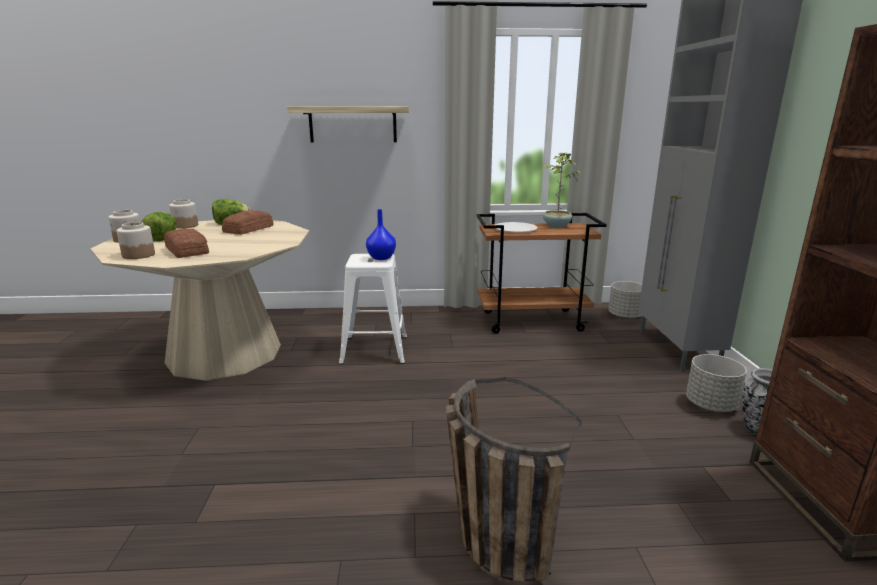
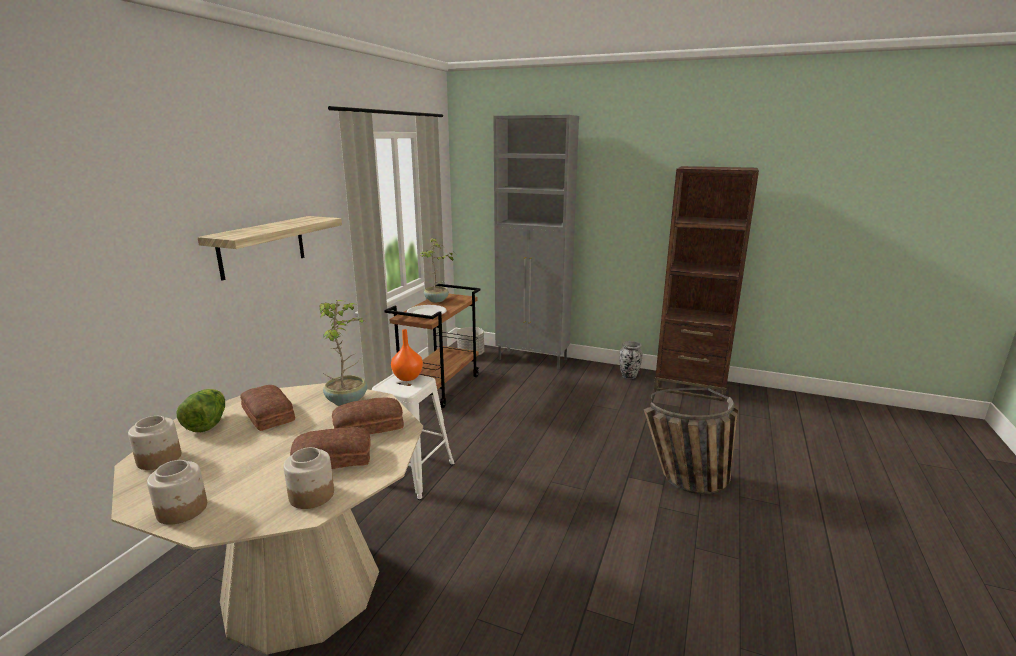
camera: 65 degrees left, 0 degrees up
(163, 238) = (226, 477): lettuce -> none
(237, 249) = (369, 426): none -> bread
(279, 238) = (347, 400): none -> potted plant
(382, 258) = (408, 377): blue vase -> orange vase
(711, 405) = (600, 377): grey planter -> none

